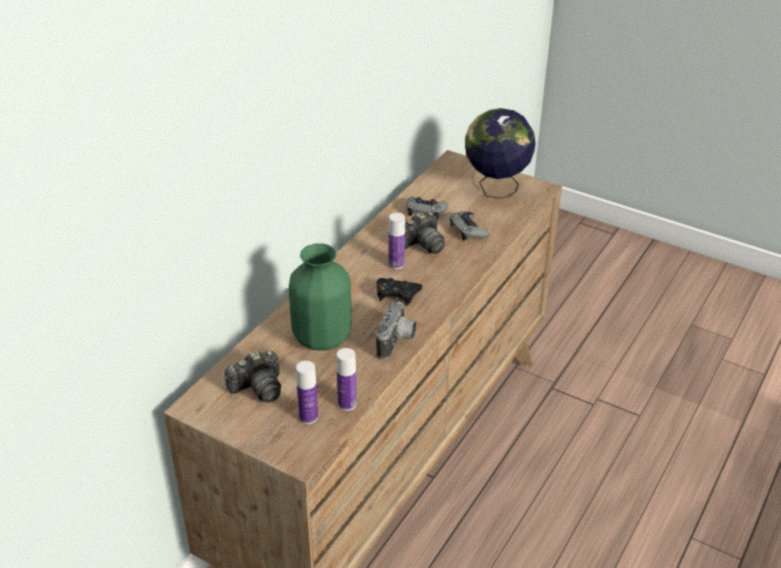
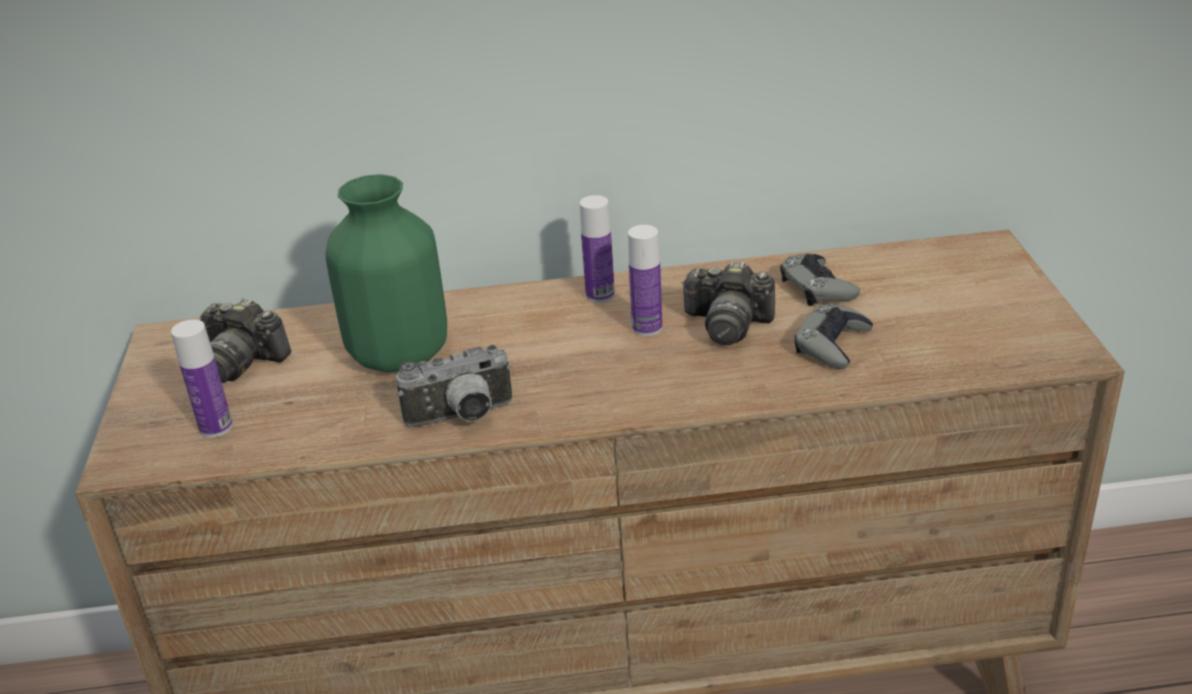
camera: 55 degrees right, 5 degrees down
(347, 404) = (274, 444): bottle -> bottle (600, 295)
(397, 294) = (576, 362): black game controller -> none
(495, 189) = (985, 315): globe -> none

